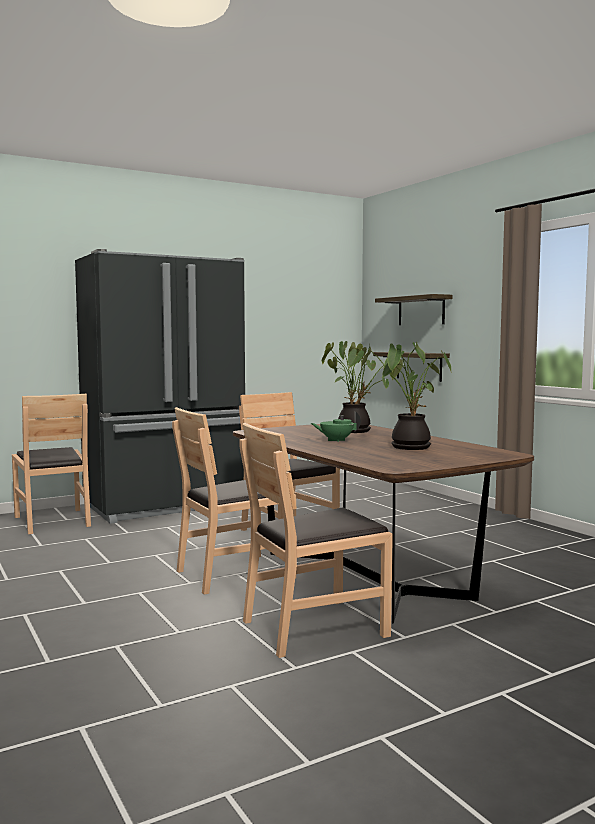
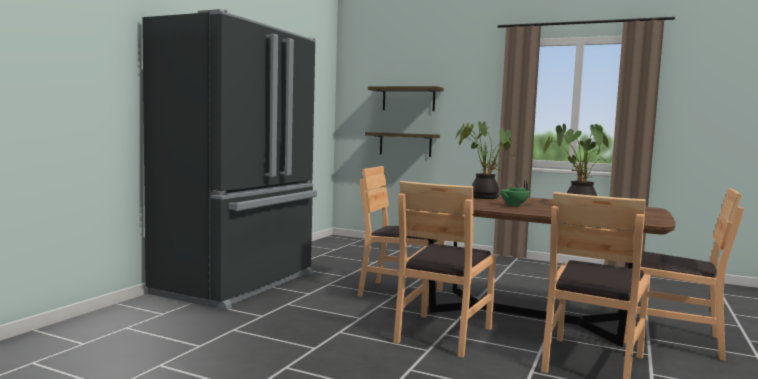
camera: 35 degrees left, 0 degrees up
(53, 521) = (152, 318): brown chair -> brown chair (669, 339)

